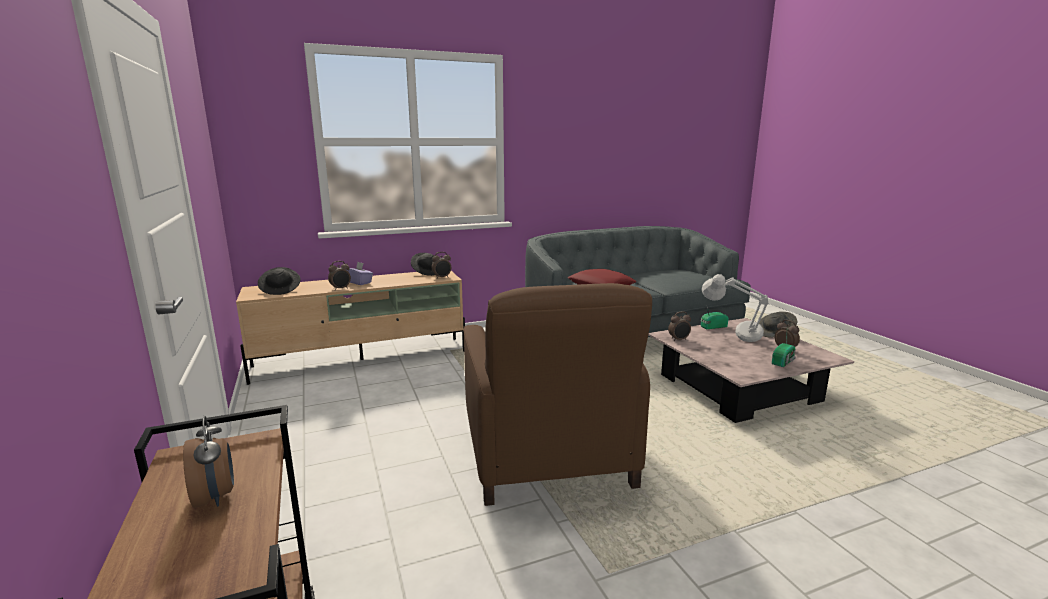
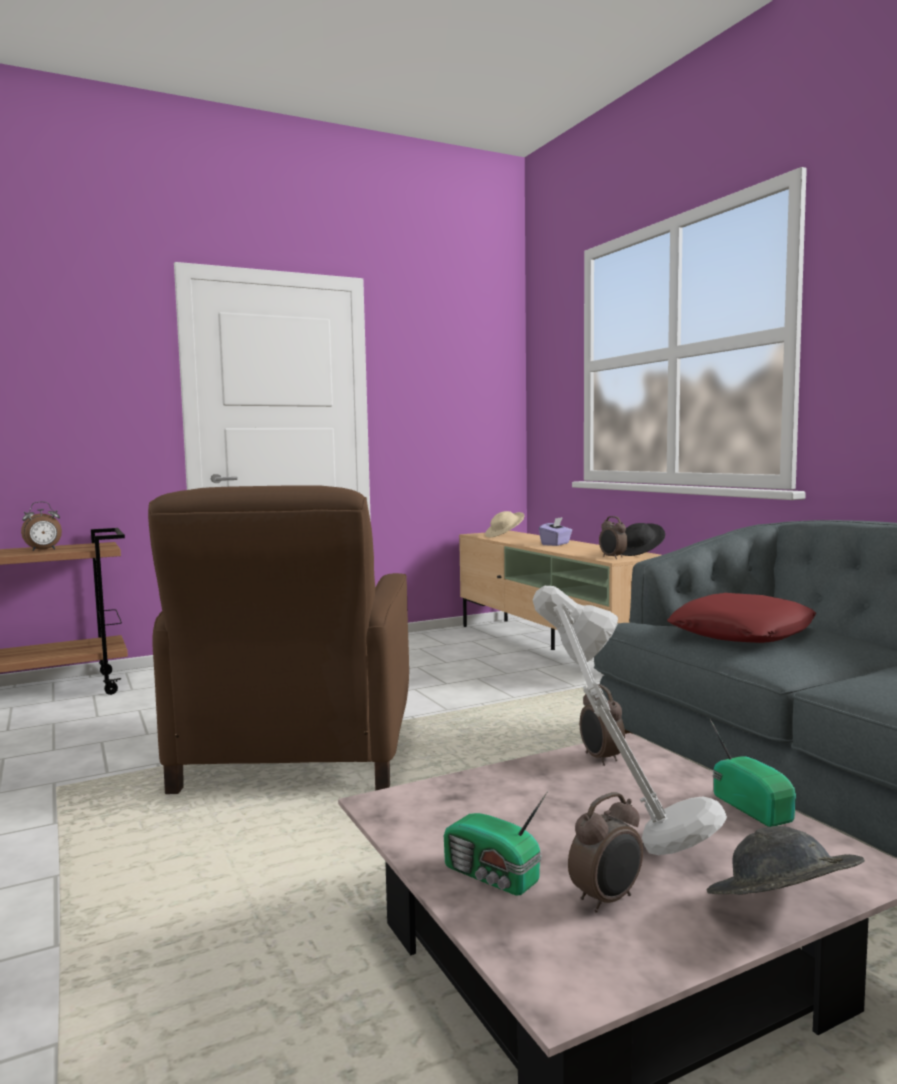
camera: 85 degrees right, 10 degrees down
(281, 290) = (504, 535): black hat -> beige hat
(341, 289) = (522, 543): alarm clock -> none
(548, 456) = (296, 754): brown armchair -> brown armchair turned 75 degrees counterclockwise

